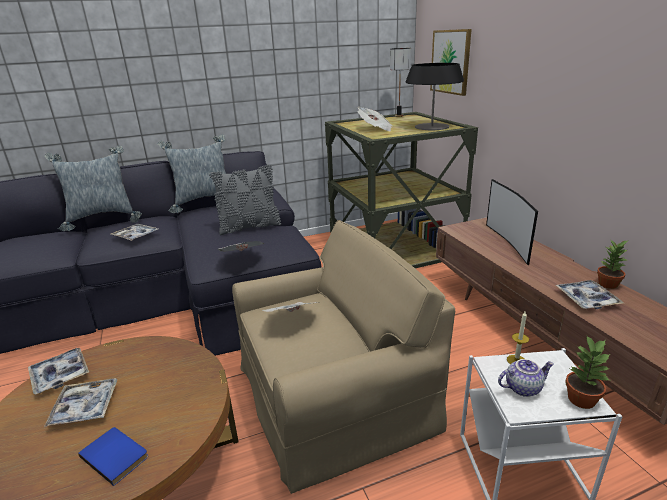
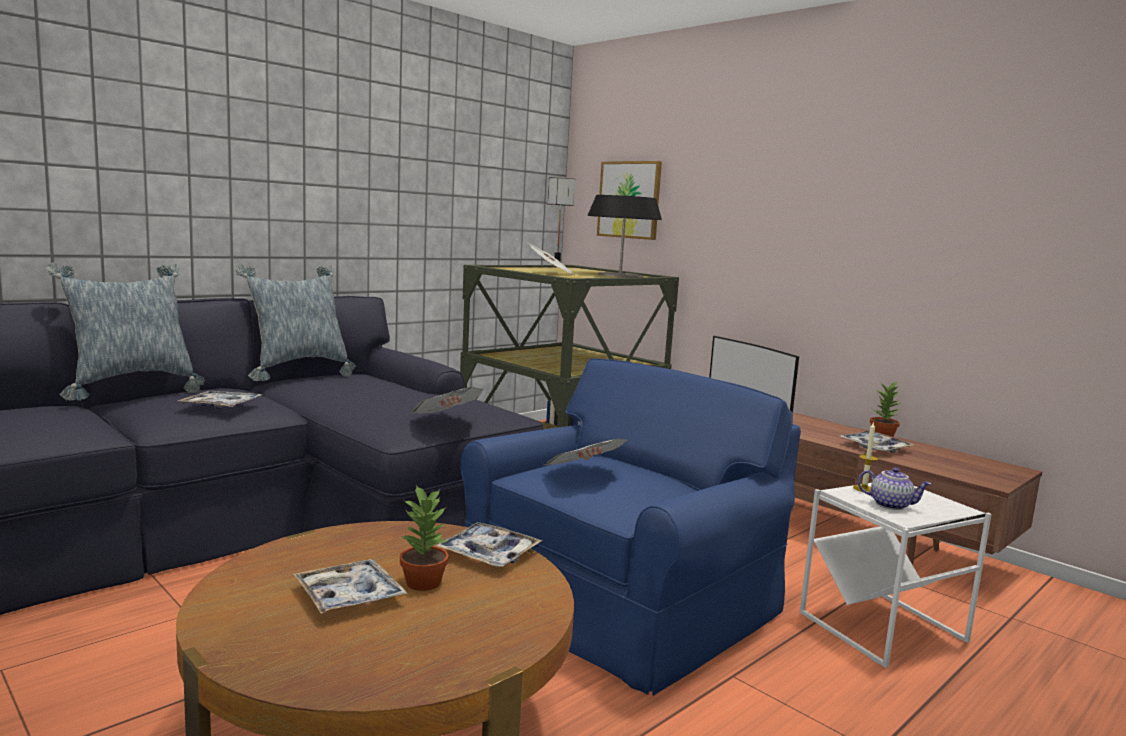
camera: 25 degrees left, 15 degrees down
(60, 375) = (255, 573): tray -> tray (489, 554)
(116, 455) = (465, 628): blue book -> none
(249, 227) = (410, 393): grey pillow -> none
(333, 396) = (619, 601): beige armchair -> blue armchair
(522, 387) = (891, 505): teapot -> teapot turned 60 degrees clockwise
(581, 399) = (948, 507): potted plant -> potted plant (424, 582)

